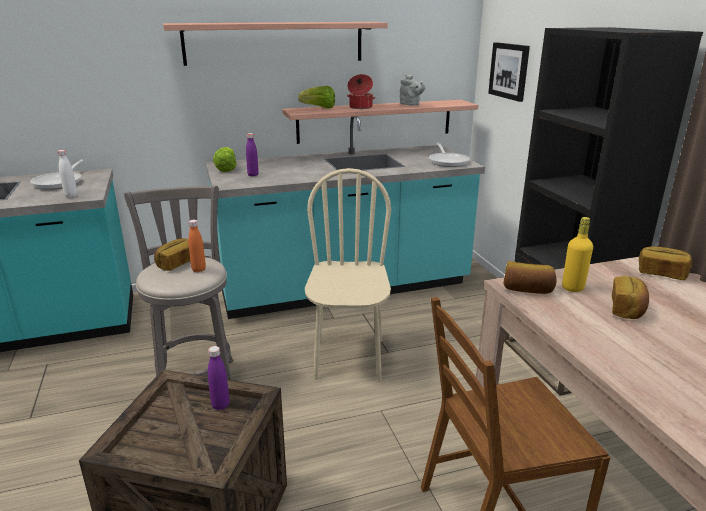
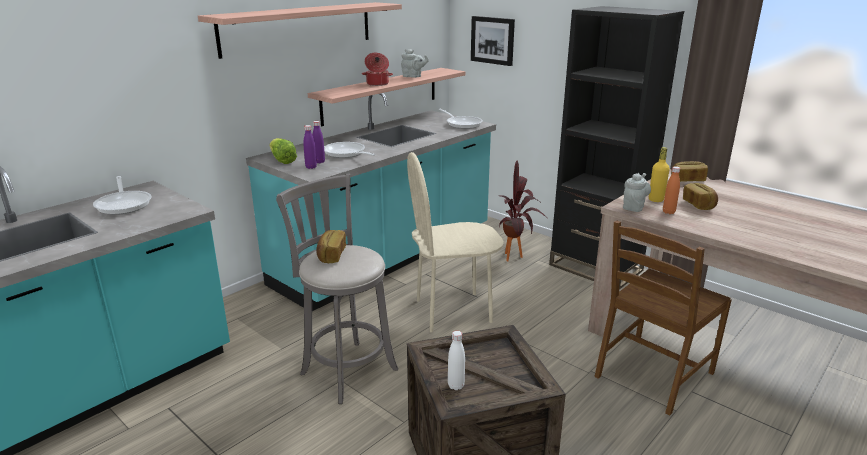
camera: 30 degrees left, 0 degrees up
(71, 196) = (171, 214): white bottle -> white bottle (456, 386)
(199, 270) = (360, 255): orange bottle -> orange bottle (668, 212)
(220, 405) = (483, 351): purple bottle -> purple bottle (311, 167)
(288, 172) = (346, 154): none -> frying pan
(319, 108) = (342, 88): lettuce -> none
(348, 359) = (453, 311): beige chair -> beige chair turned 75 degrees counterclockwise
(475, 322) = (517, 256): none -> potted plant
(527, 289) = (634, 207): bread -> grey teapot

